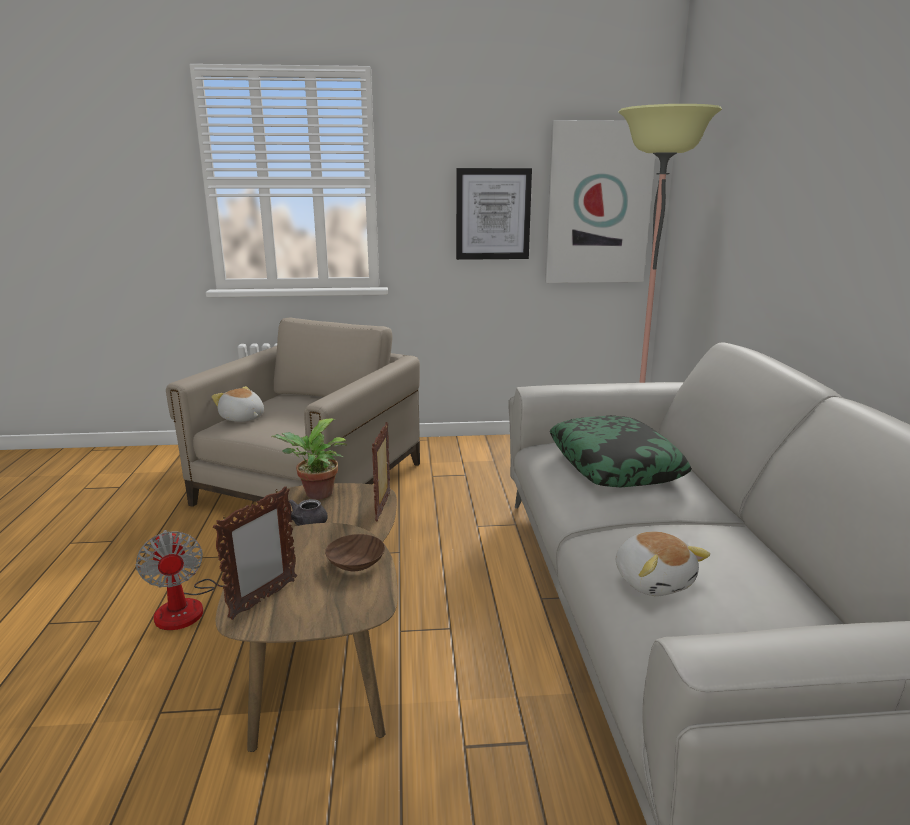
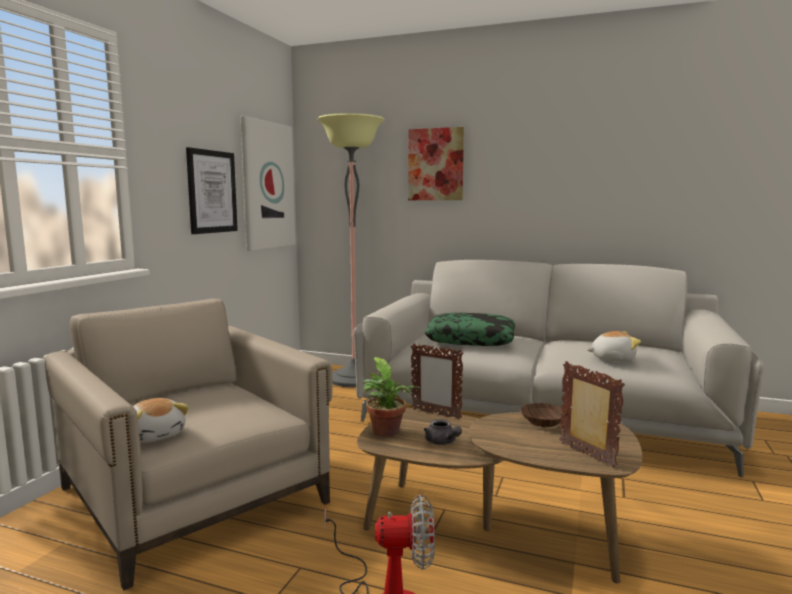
camera: 65 degrees left, 10 degrees down
(242, 418) = (156, 435): plush toy -> plush toy turned 105 degrees counterclockwise
(776, 177) = (435, 164): none -> picture

